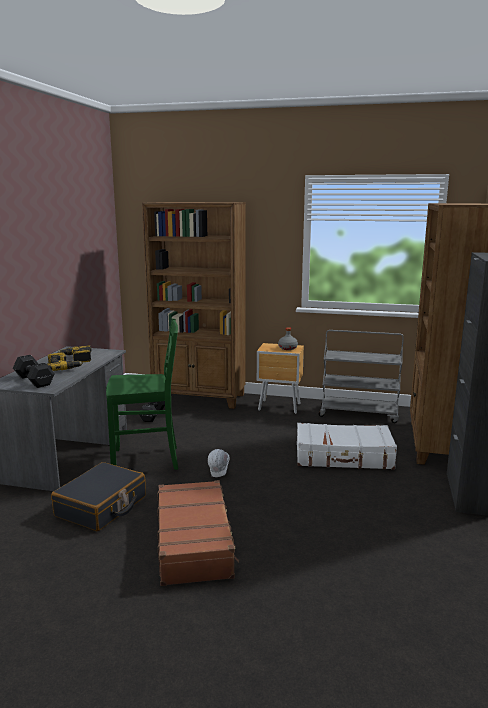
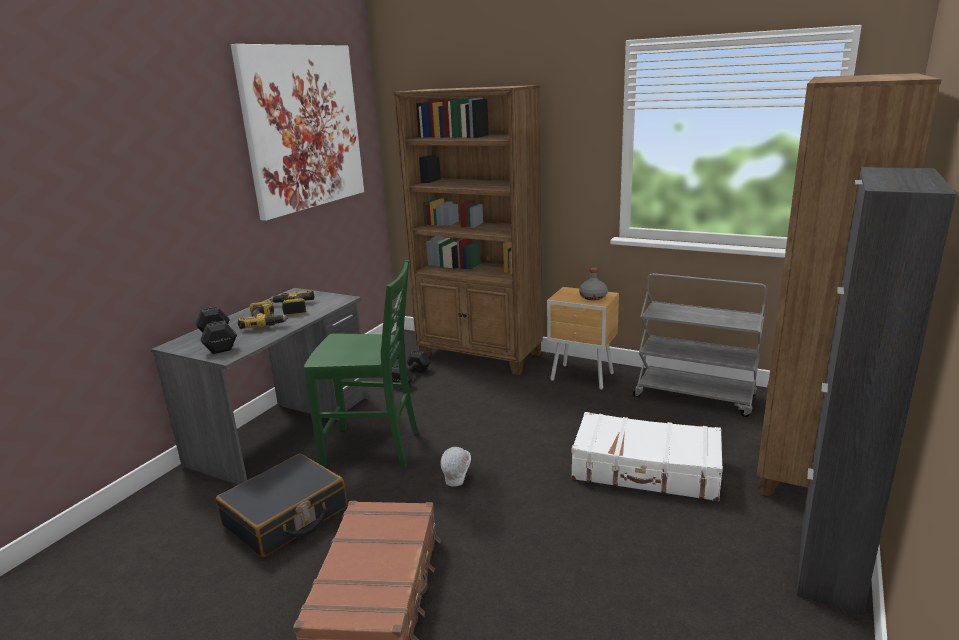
camera: 15 degrees right, 5 degrees up
(74, 226) = (303, 128): none -> picture

